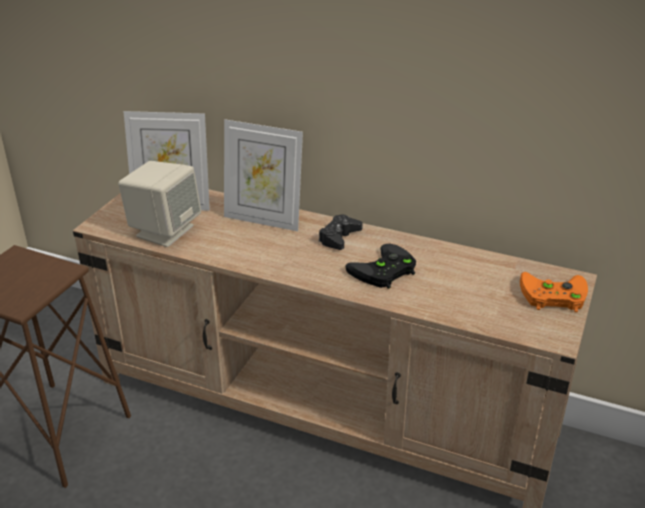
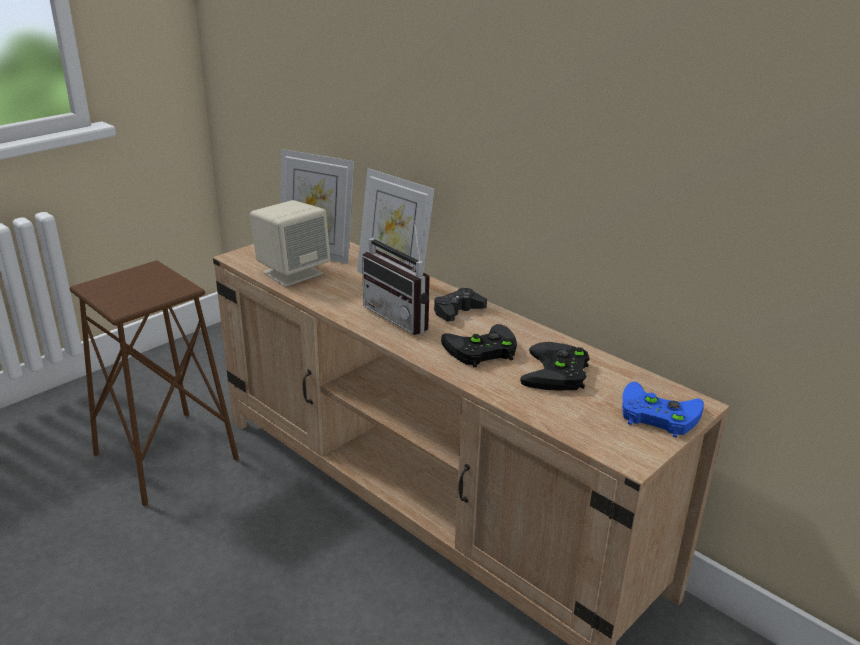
camera: 20 degrees right, 5 degrees down
(297, 253) = (403, 317): none -> radio
(458, 278) = (558, 374): none -> black game controller
(551, 296) = (655, 414): orange game controller -> blue game controller

